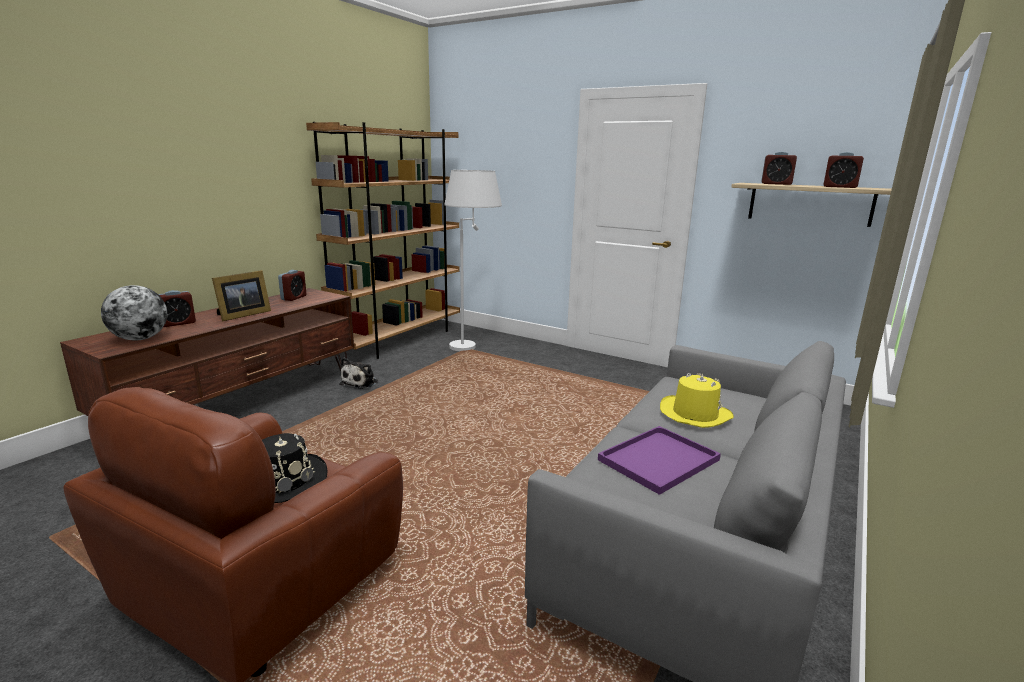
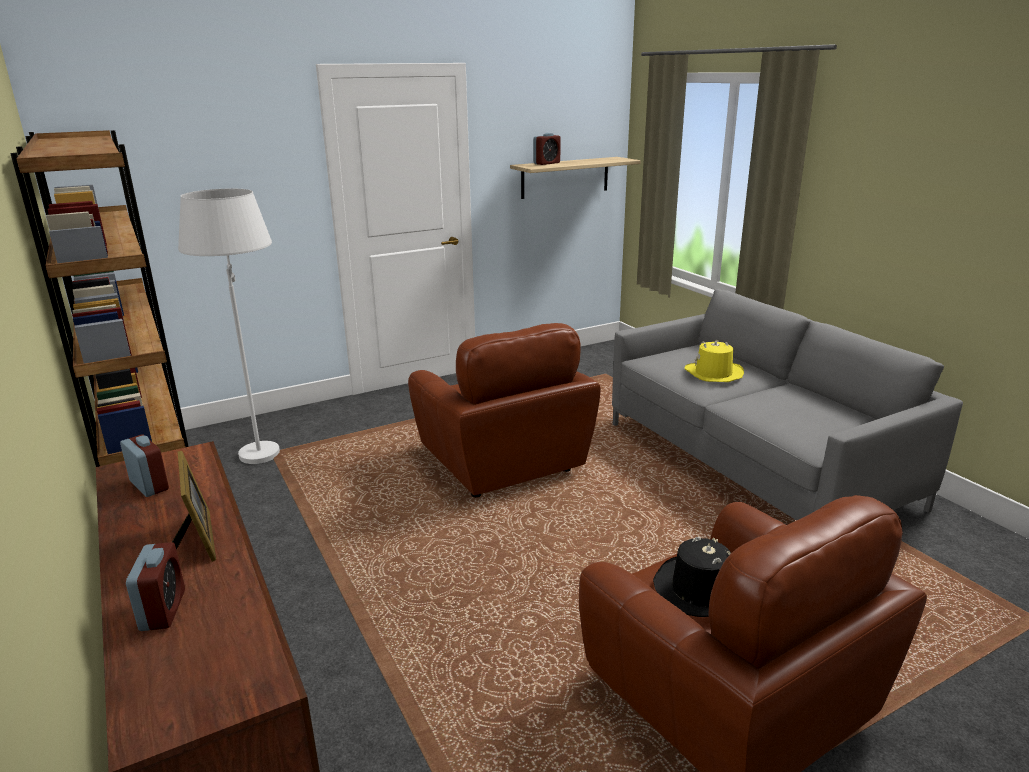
camera: 60 degrees left, 5 degrees up
(140, 339) = (224, 653): globe -> none
(361, 382) = (277, 557): plush toy -> none
(534, 414) = (501, 463): none -> brown armchair
(659, 459) = (779, 405): purple tray -> none
(840, 187) = (599, 161): alarm clock -> none

